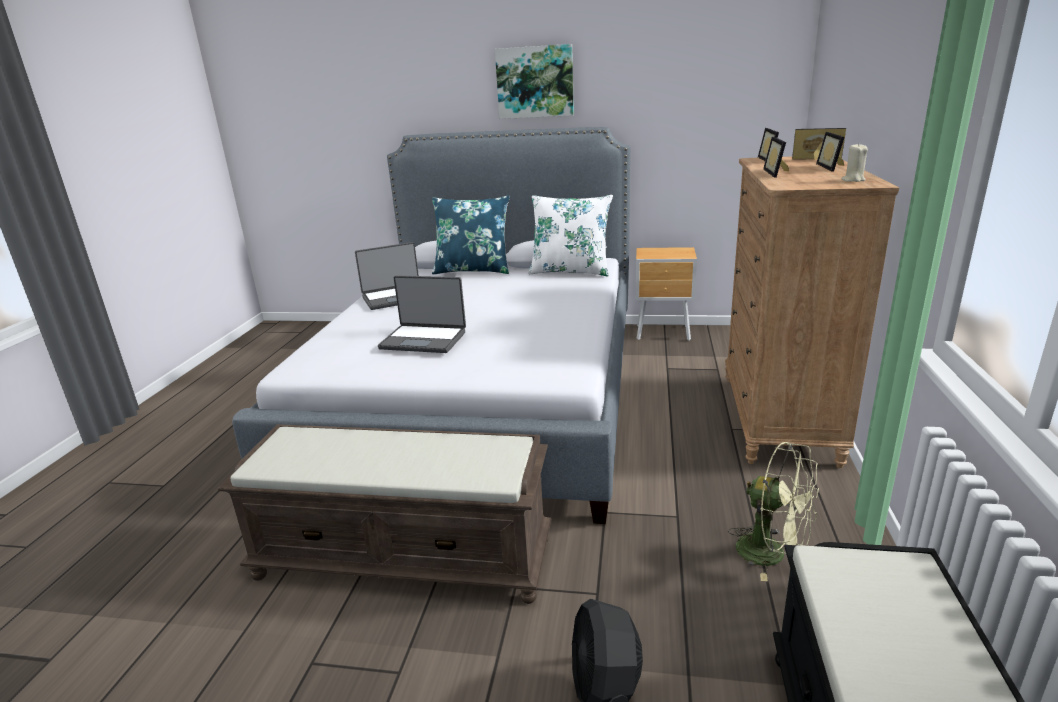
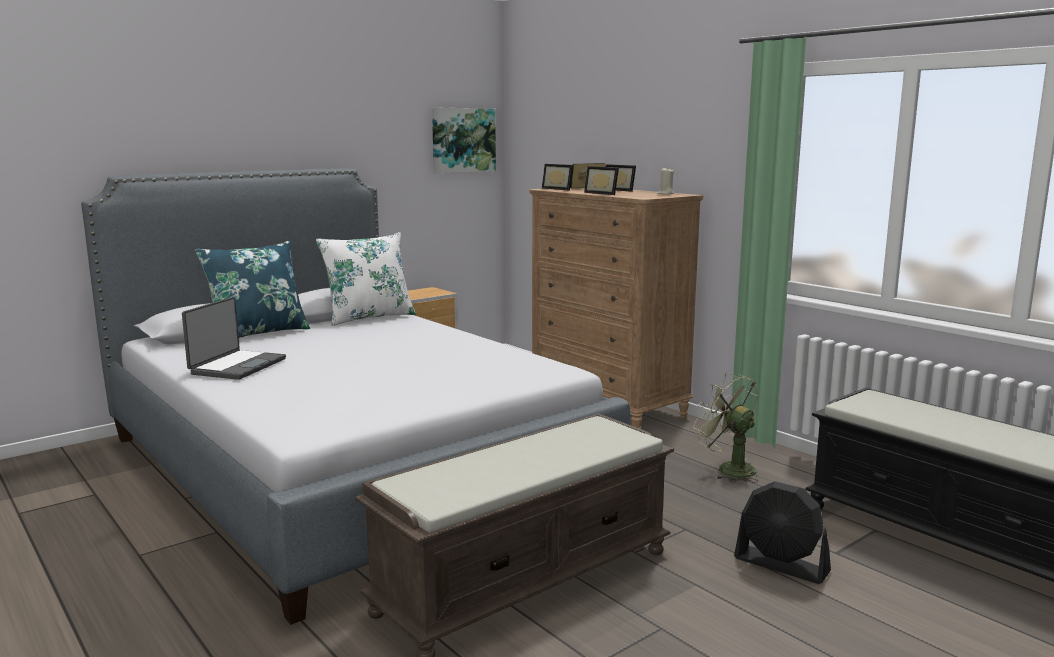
camera: 50 degrees left, 10 degrees down
(424, 340) = (382, 381): laptop -> none
(535, 82) = (270, 119): picture -> picture (463, 140)
(772, 553) = (728, 469): green fan -> green fan turned 120 degrees counterclockwise

